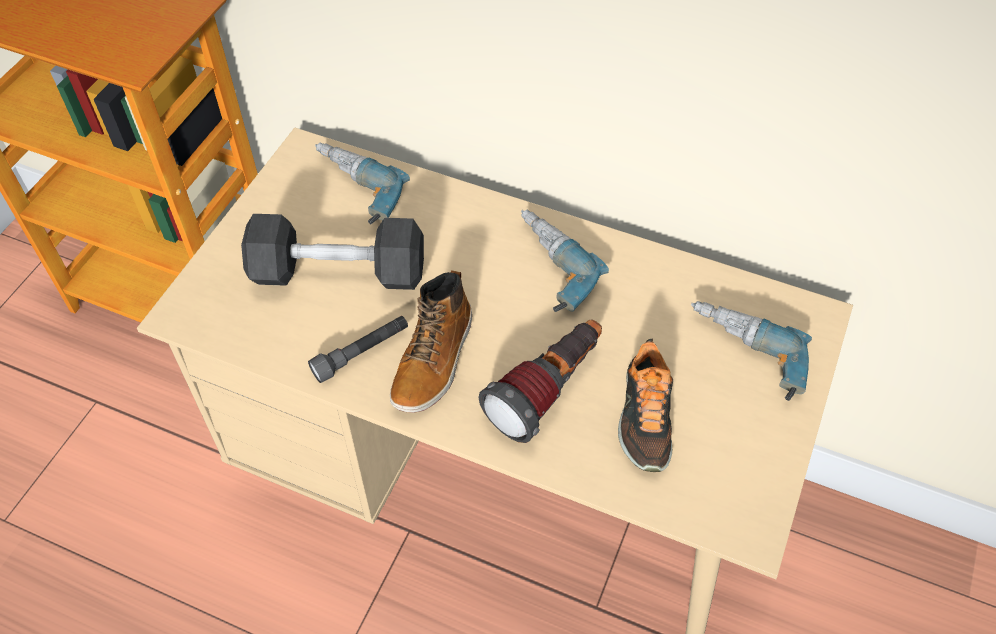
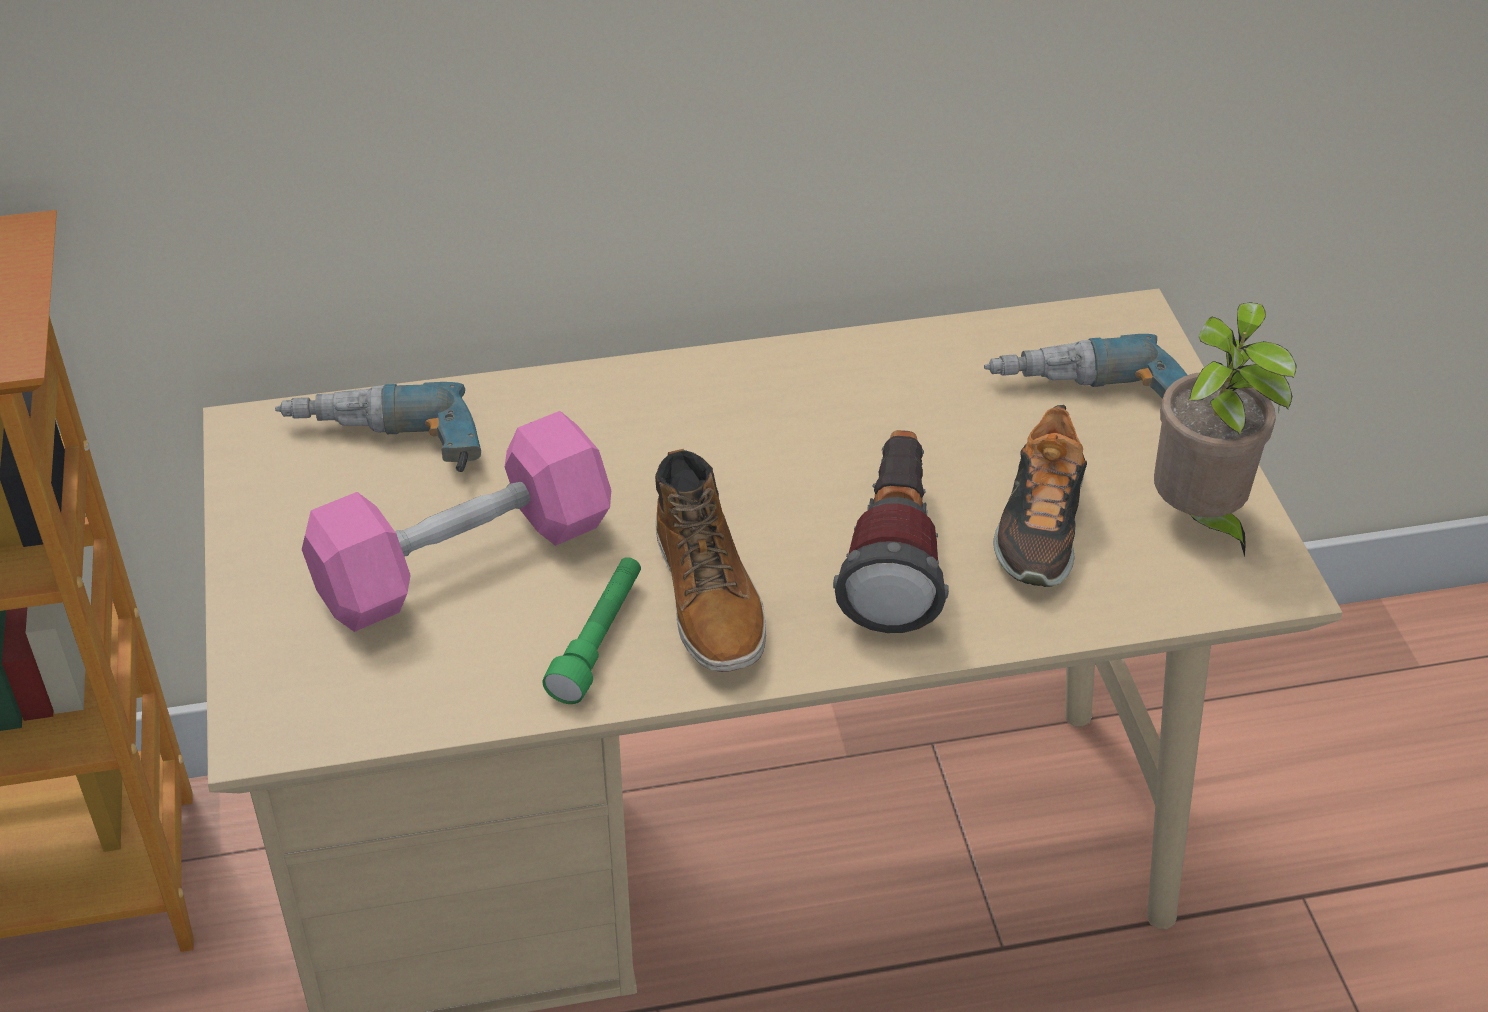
camera: 35 degrees left, 10 degrees down
(338, 272) = (464, 559): grey dumbbell -> pink dumbbell
(361, 353) = (598, 640): grey flashlight -> green flashlight
(545, 268) = (753, 419): power drill -> none
(644, 417) = (1039, 525): shoe -> shoe turned 45 degrees clockwise
(741, 466) = (1199, 520): none -> potted plant

